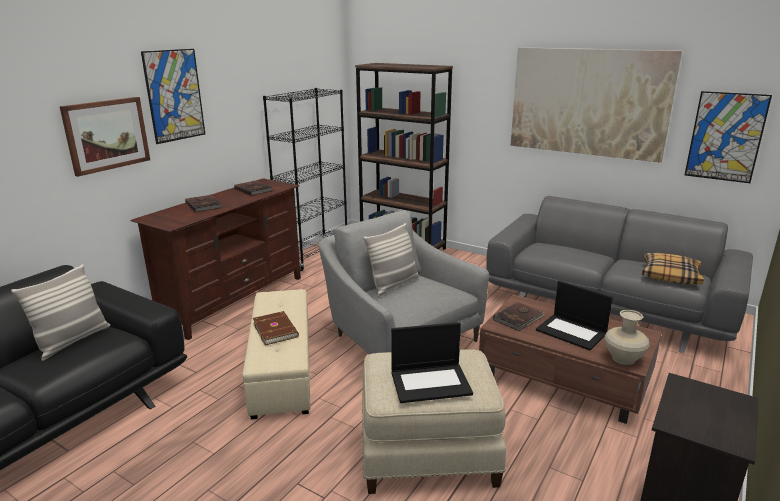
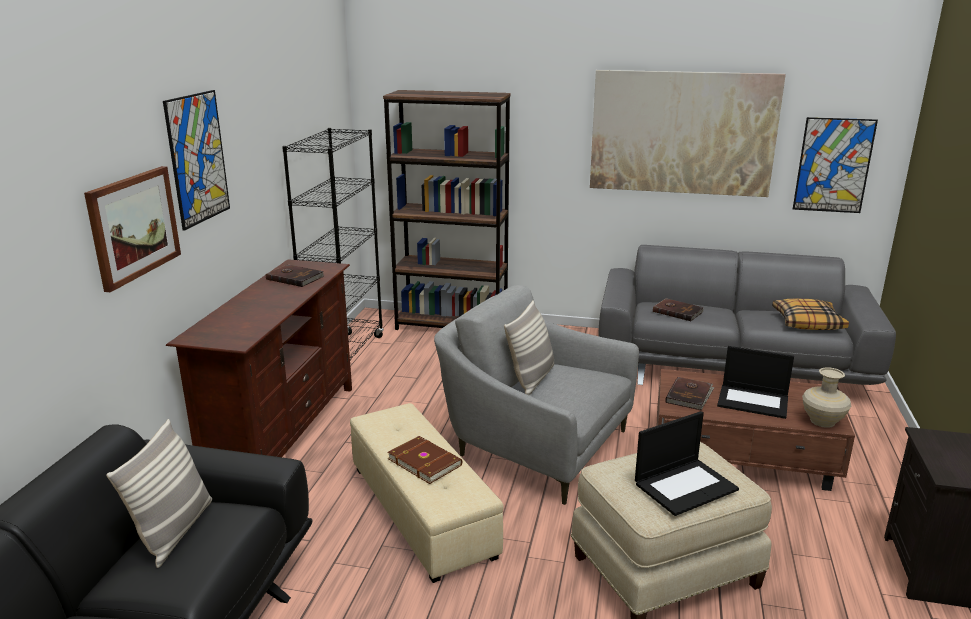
camera: 20 degrees left, 0 degrees up
(204, 205) = (251, 308): brown book -> brown book (677, 311)

